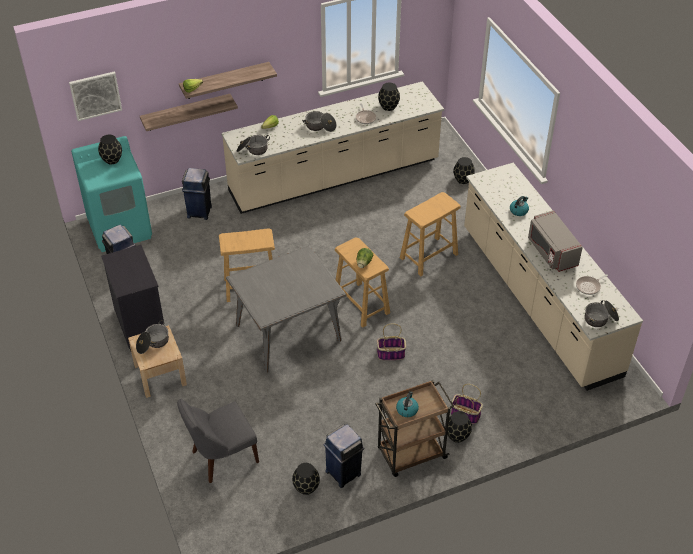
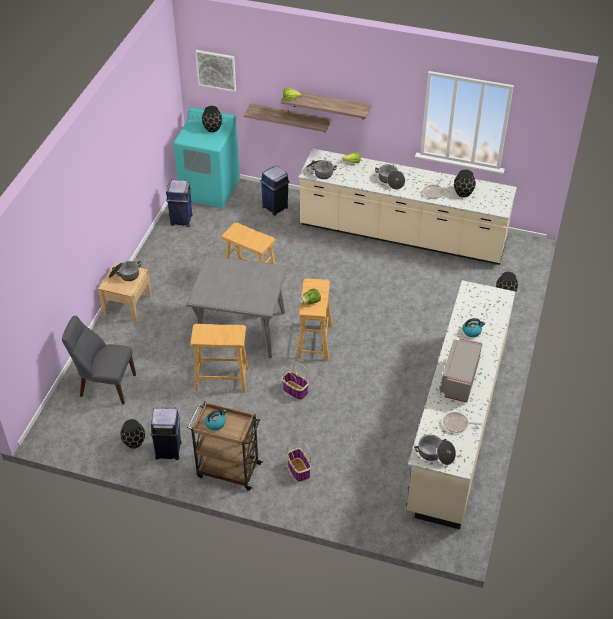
camera: 40 degrees right, 0 degrees up
(140, 324) = (151, 263): black cabinet -> none
(428, 256) = (407, 336): beige stool -> beige stool (221, 378)
(457, 436) = (275, 481): black vase -> none

